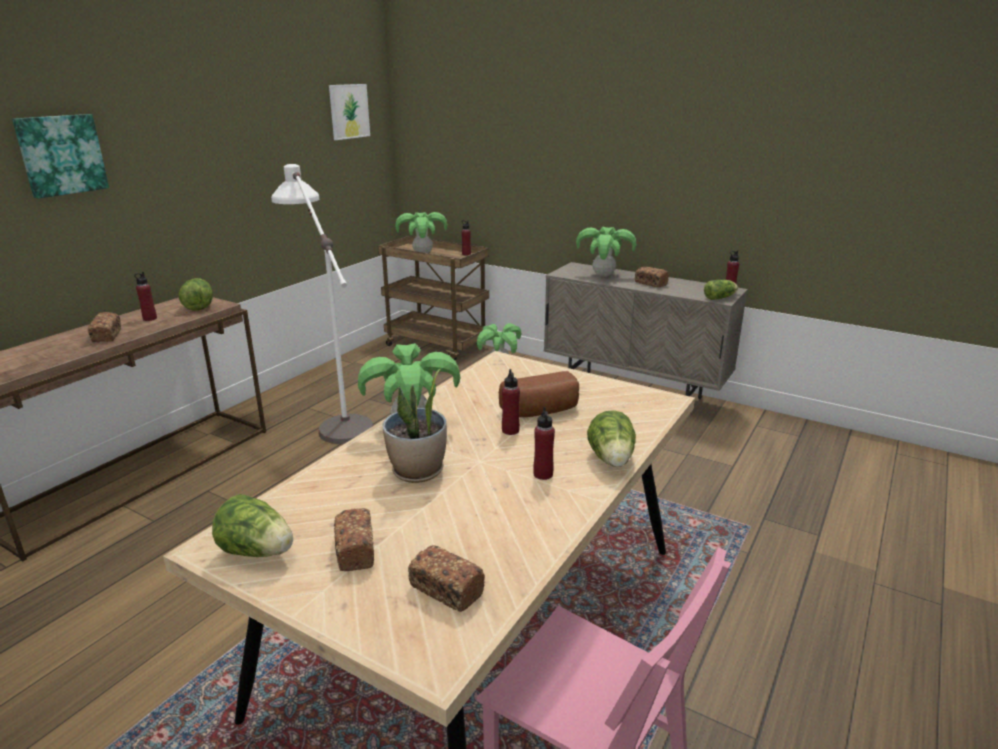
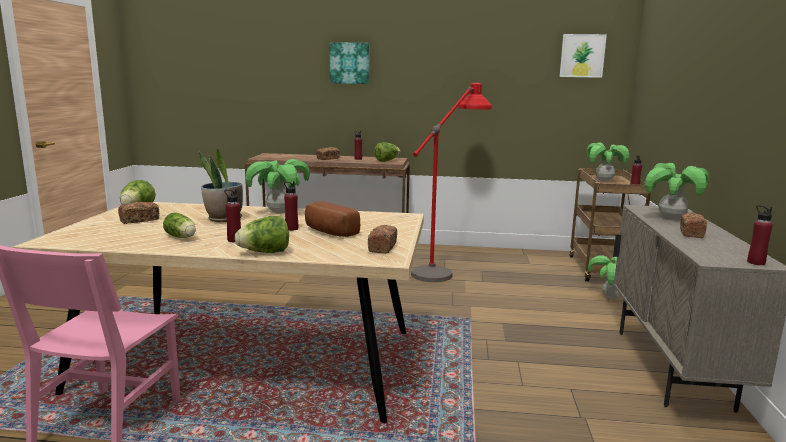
camera: 65 degrees right, 10 degrees down
(334, 414) = (446, 267): white floor lamp -> red floor lamp
(446, 590) = (104, 236): bread -> bread (382, 247)
(720, 298) = (716, 260): lettuce -> lettuce (182, 237)

